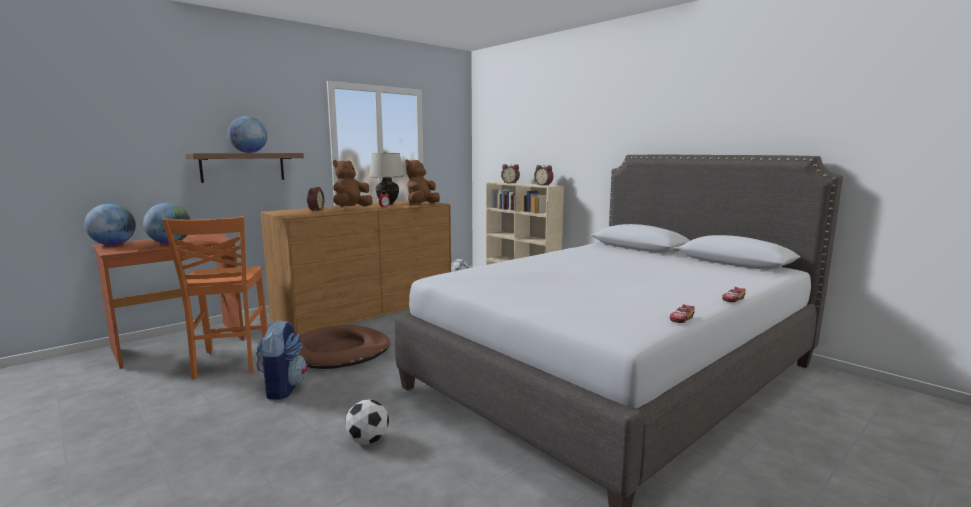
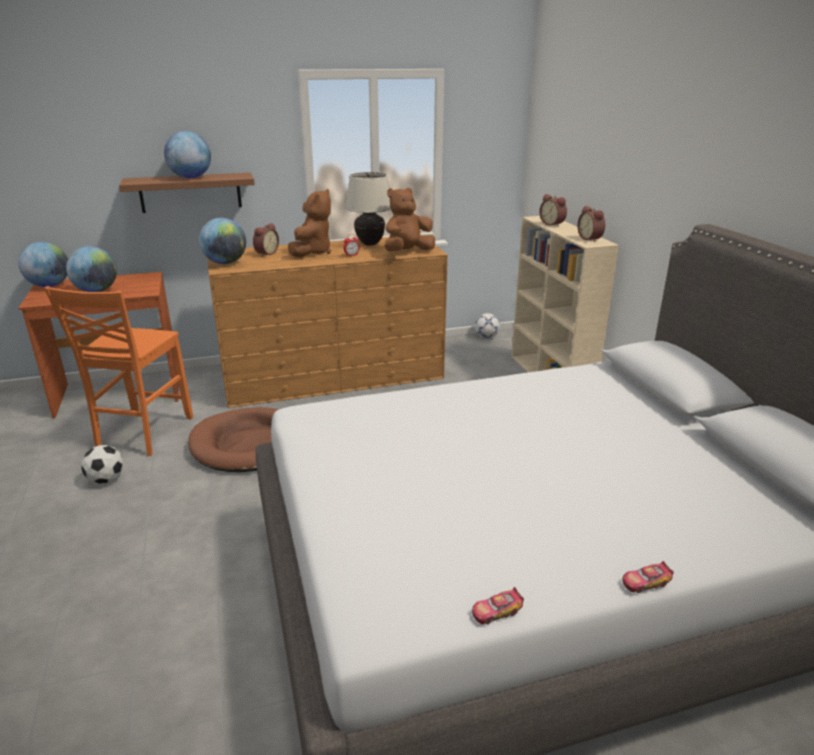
camera: 25 degrees right, 15 degrees up
(282, 388) = (160, 488): backpack -> none
(290, 214) = (225, 263): none -> globe
(351, 208) = (312, 252): brown plush toy -> brown plush toy turned 135 degrees clockwise
(368, 440) = (178, 595): football -> football (106, 480)

